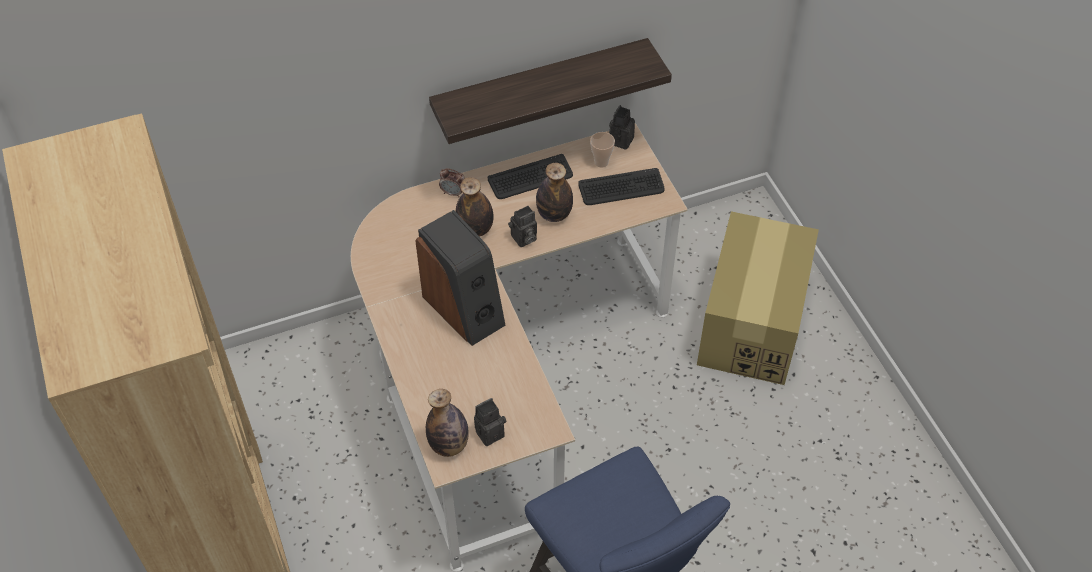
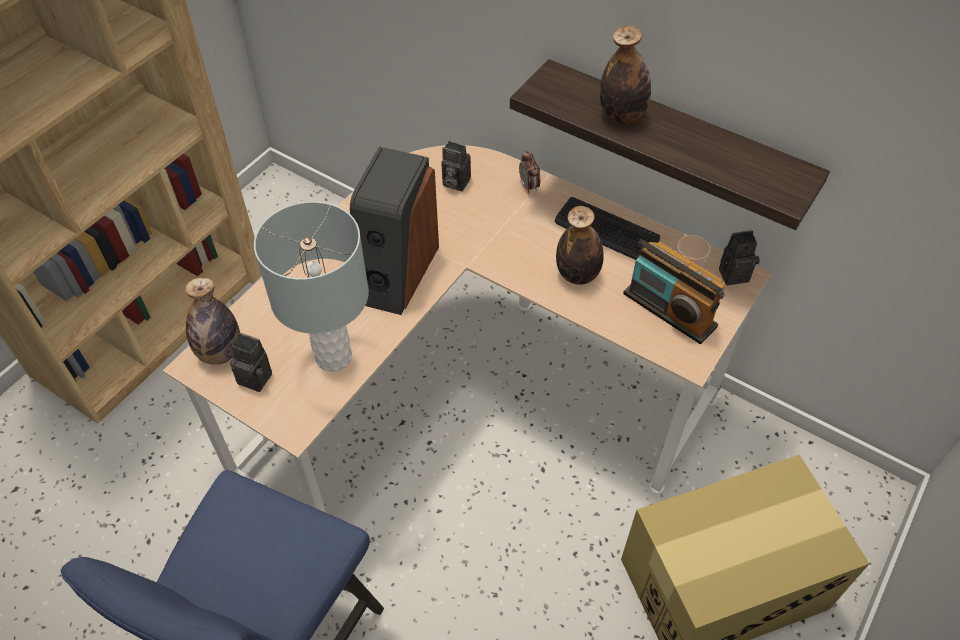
camera: 55 degrees right, 0 degrees up
(475, 229) = (500, 226): bottle -> bottle (622, 115)
(509, 380) = (334, 356): none -> grey table lamp
(523, 239) = (522, 268): camera -> camera (454, 182)
(621, 188) = (669, 310): keyboard -> radio

